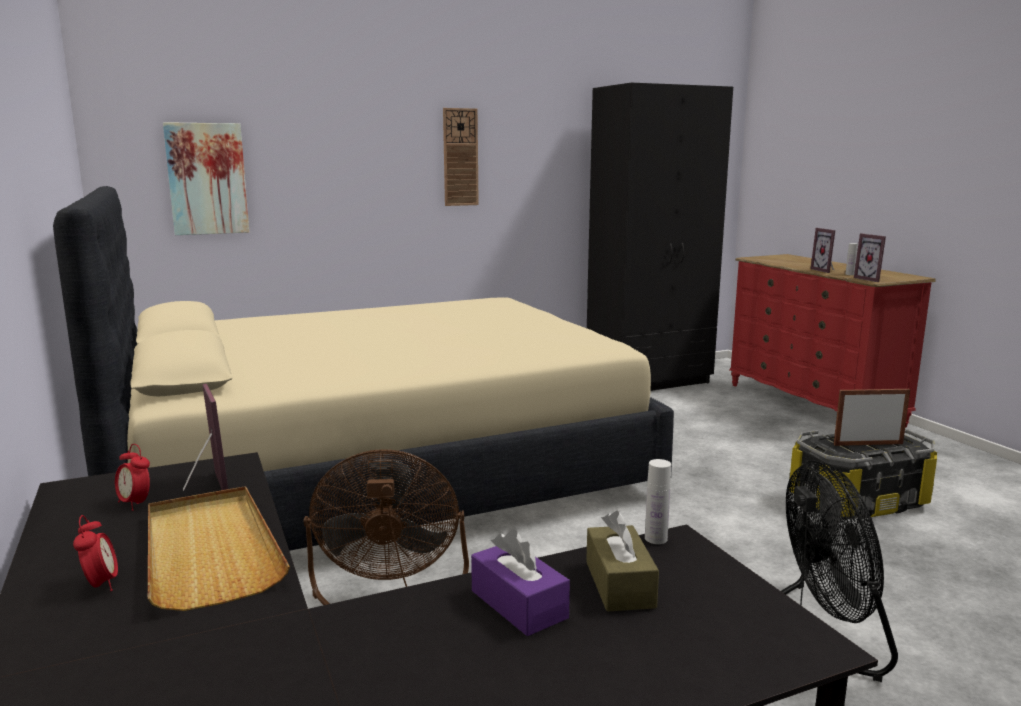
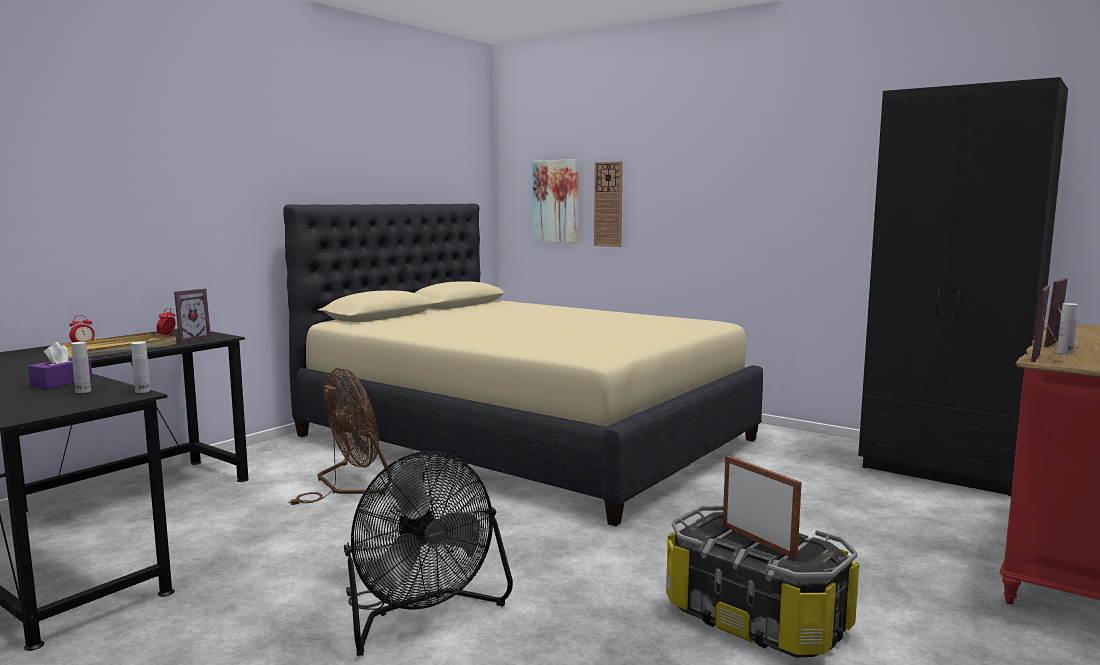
camera: 60 degrees right, 5 degrees down
(460, 157) = (749, 183): wall clock -> wall clock (608, 204)
(619, 584) = (83, 391): brown tissue box -> white bottle

